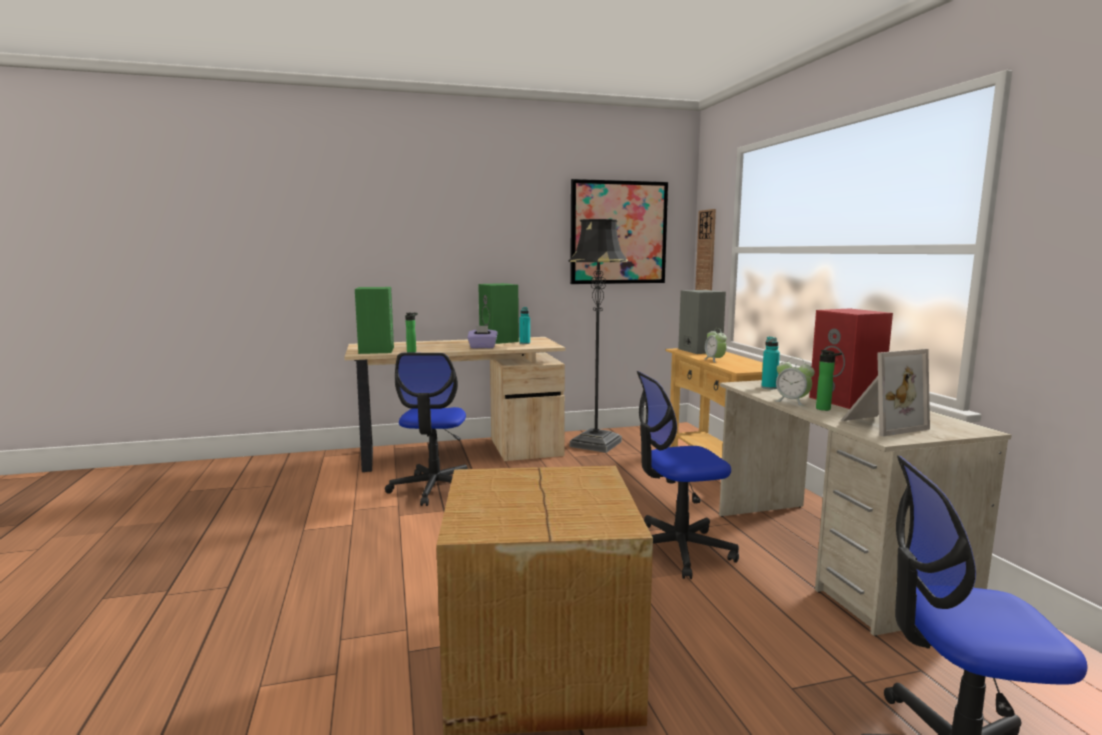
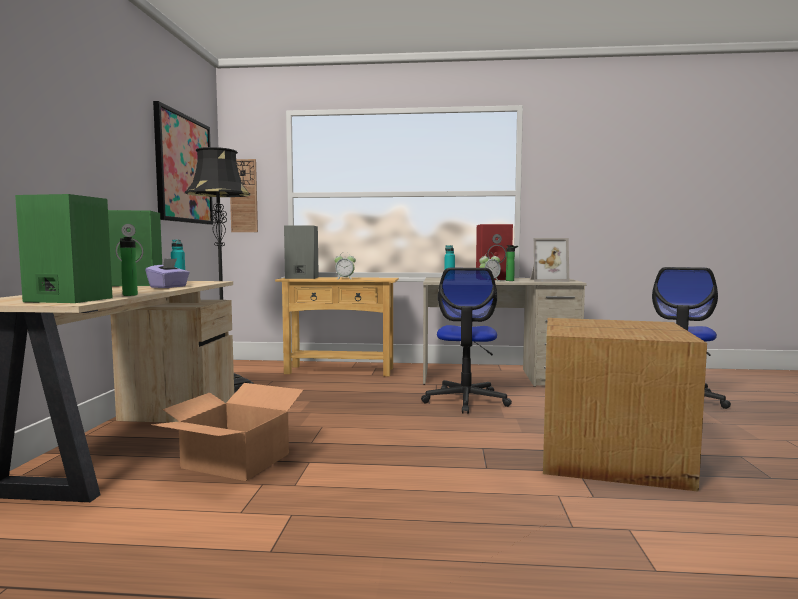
camera: 70 degrees left, 5 degrees down
(434, 488) = (235, 461): office chair -> cardboard box
(880, 424) = (547, 280): picture frame -> picture frame turned 90 degrees clockwise

